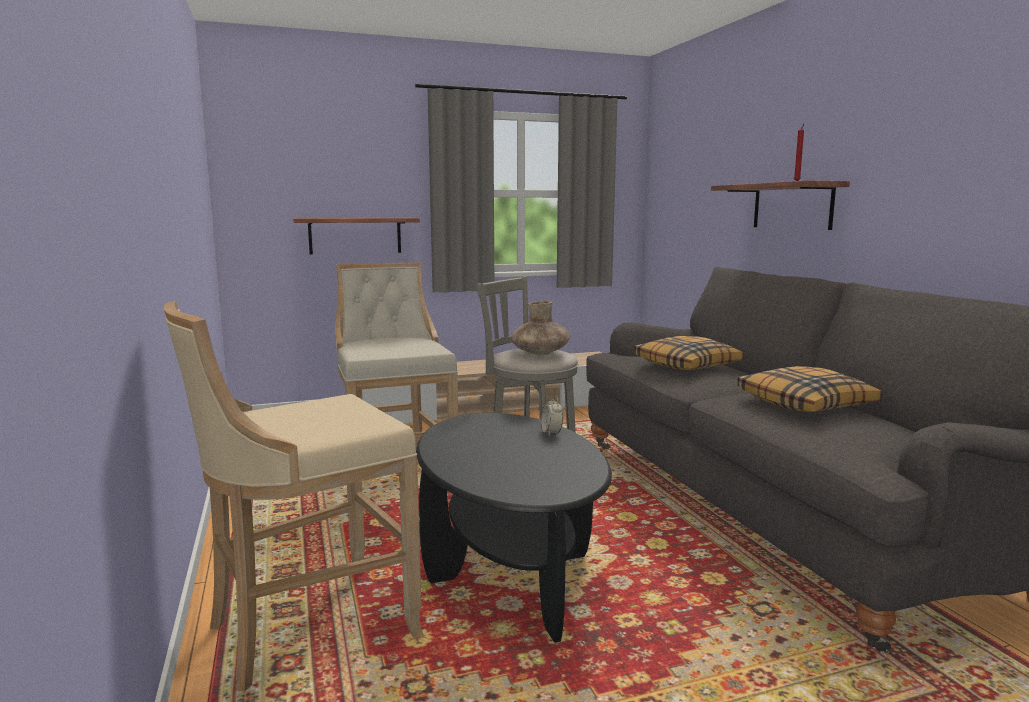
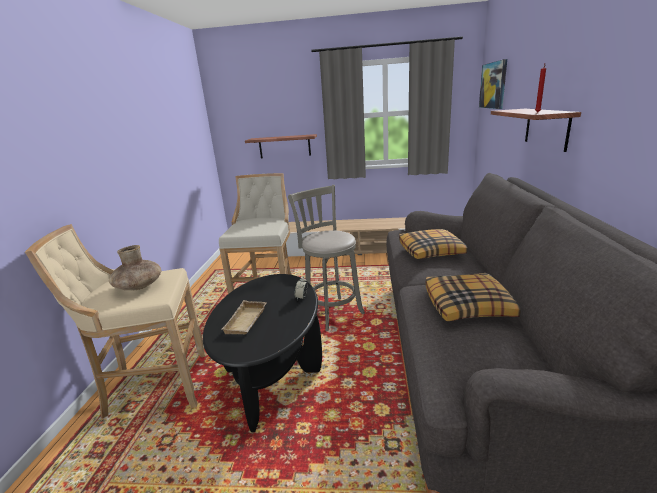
camera: 25 degrees right, 10 degrees up
(504, 464) = (247, 321): none -> beige tray
(540, 353) = (330, 237): brown vase -> brown vase (139, 286)
(677, 162) = (493, 85): none -> picture

